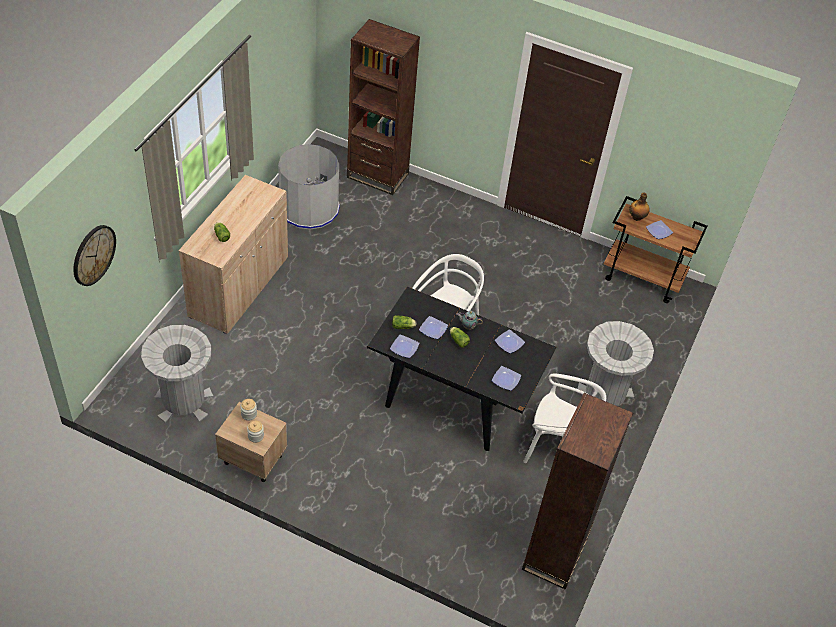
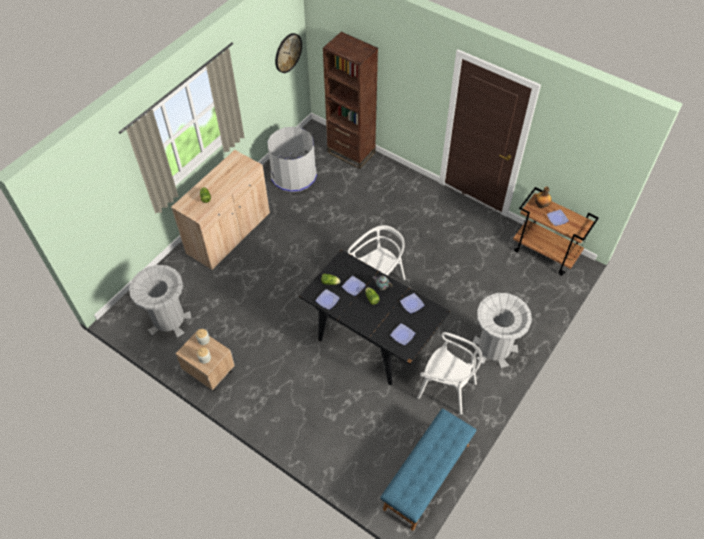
camera: 15 degrees right, 5 degrees up
(93, 255) = (91, 210): wall clock -> wall clock (288, 53)
(555, 552) = (427, 477): brown bookcase -> blue bench

